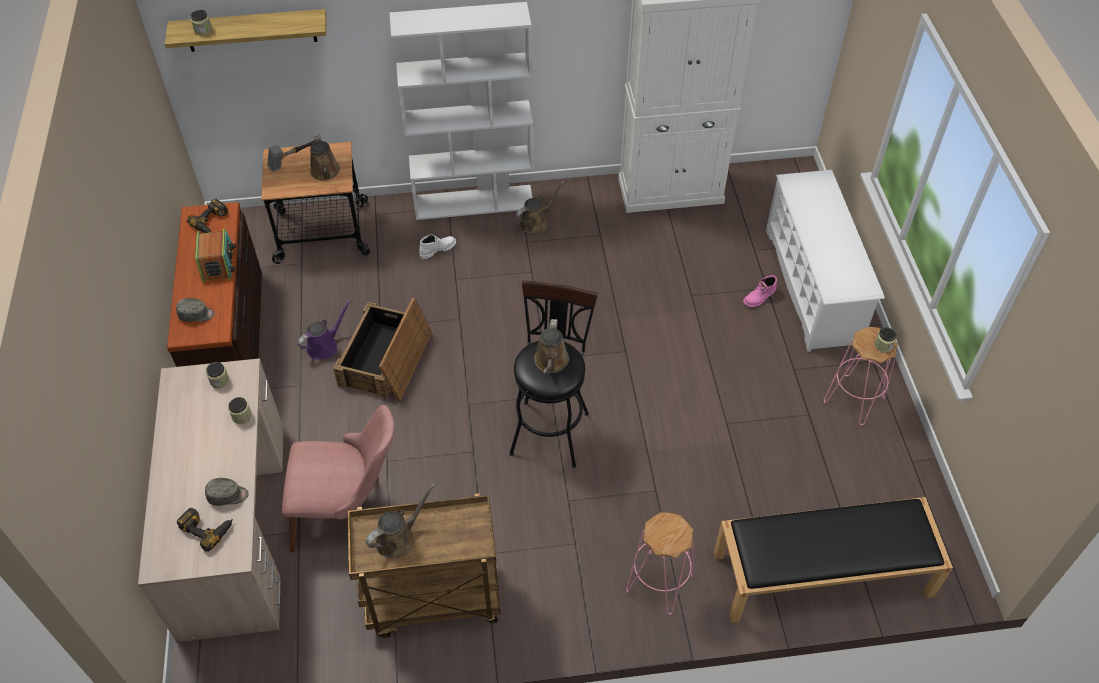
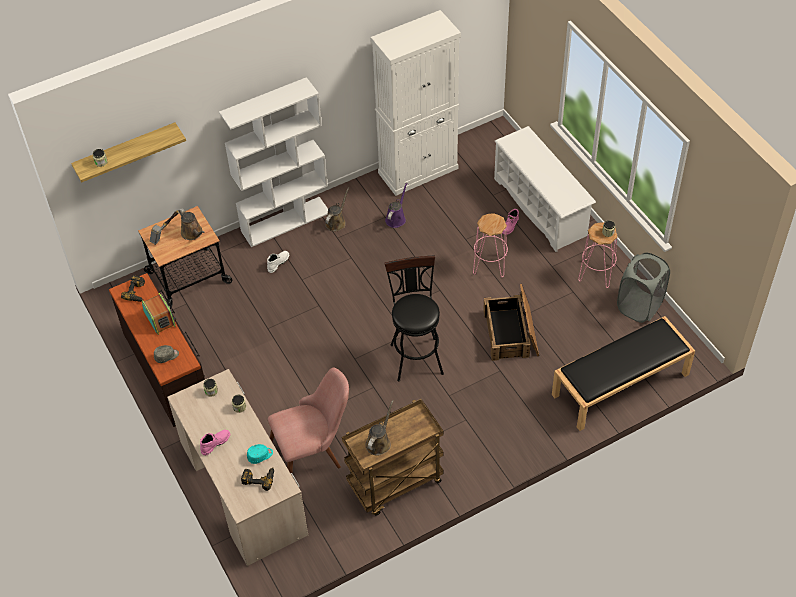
camera: 20 degrees left, 0 degrees up
(181, 455) = (215, 443): none -> pink boot
(228, 496) = (260, 455): grey cap -> turquoise cap
(324, 346) = (236, 354): purple watering can -> purple watering can (396, 218)
(386, 360) = (284, 349): crate -> crate (511, 333)
(551, 362) = (416, 309): brown watering can -> none
(659, 583) = (527, 424): pink stool -> pink stool (490, 264)
(898, 468) = (639, 306): none -> grey laundry basket

